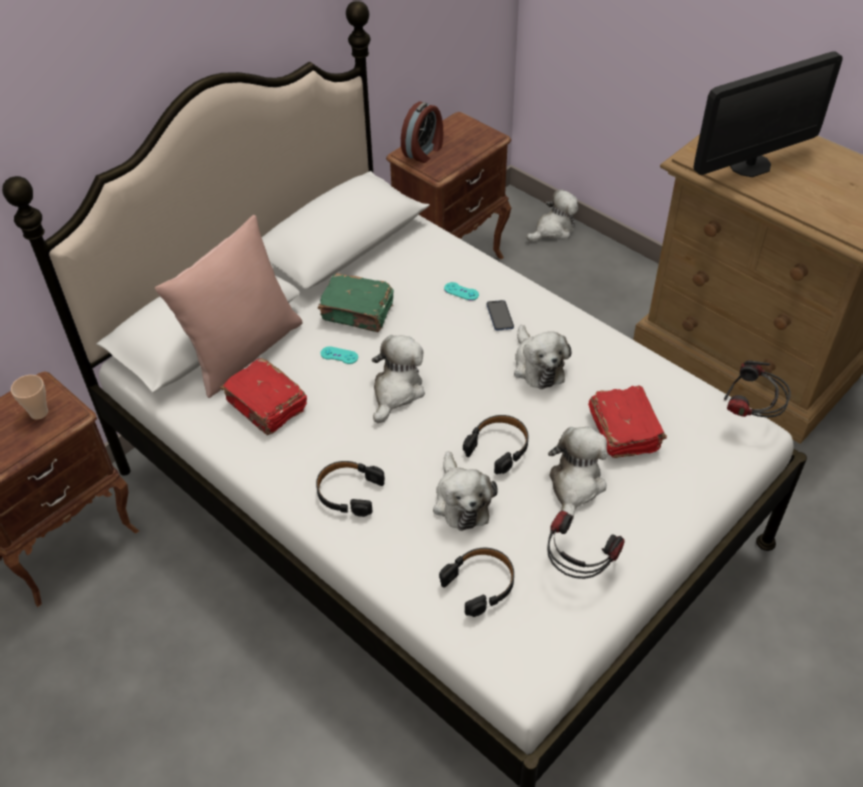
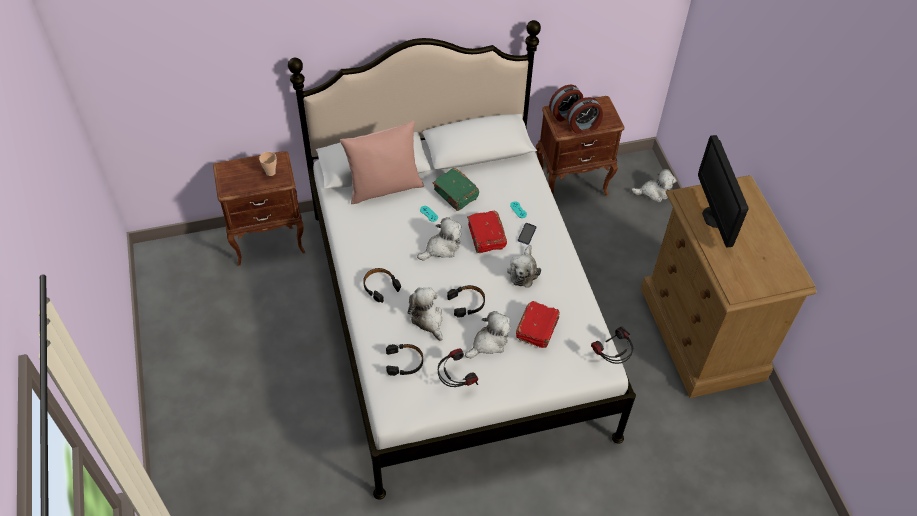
camera: 30 degrees right, 5 degrees up
(266, 406) = (374, 223): red book -> red book (486, 237)
(460, 155) = (583, 126): none -> alarm clock
(461, 501) = (427, 319): plush toy -> plush toy turned 135 degrees clockwise
(750, 165) = (714, 217): monitor -> monitor turned 75 degrees clockwise

